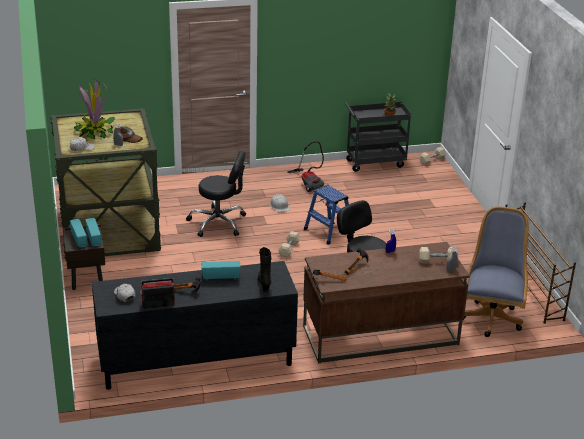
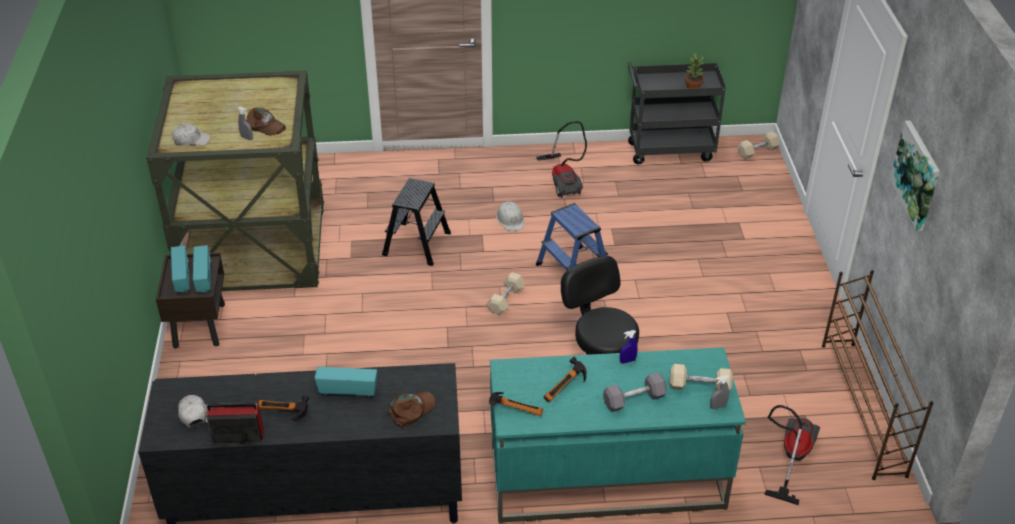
camera: 10 degrees right, 10 degrees up
(94, 132) = (220, 111): potted plant -> none
(220, 223) = (416, 244): black office chair -> black step ladder
(264, 284) = (411, 410): black boot -> brown cap
(379, 336) = (605, 478): brown desk -> turquoise desk
(399, 270) = (634, 399): none -> grey dumbbell
(491, 316) = (790, 456): blue office chair -> vacuum cleaner
(548, 131) = (917, 175): none -> picture

